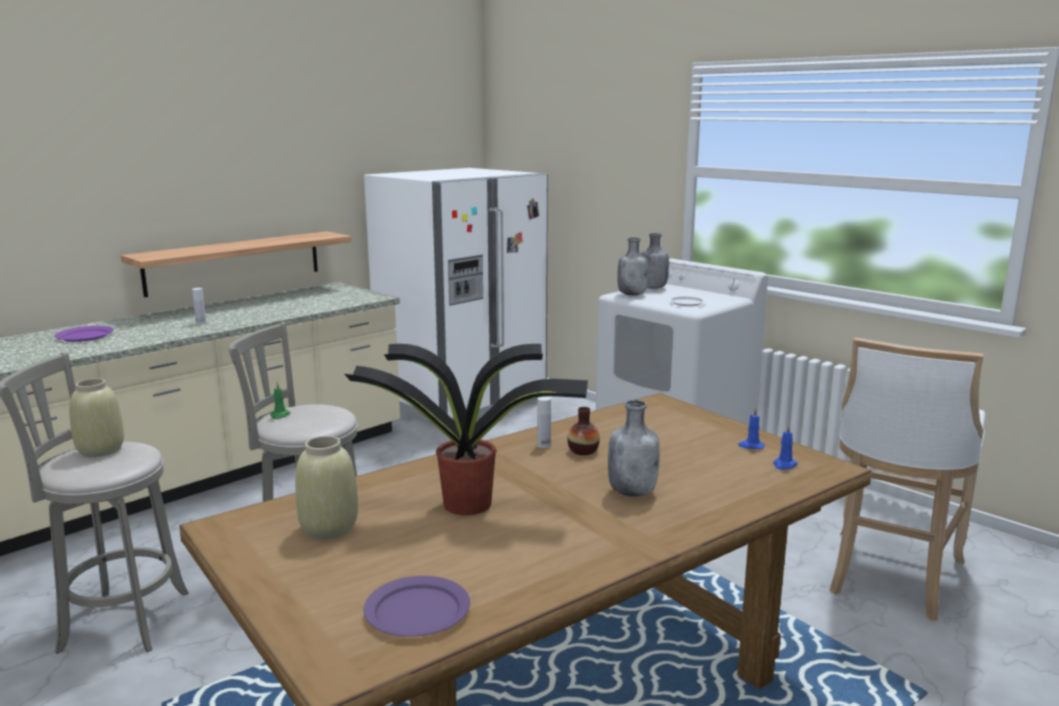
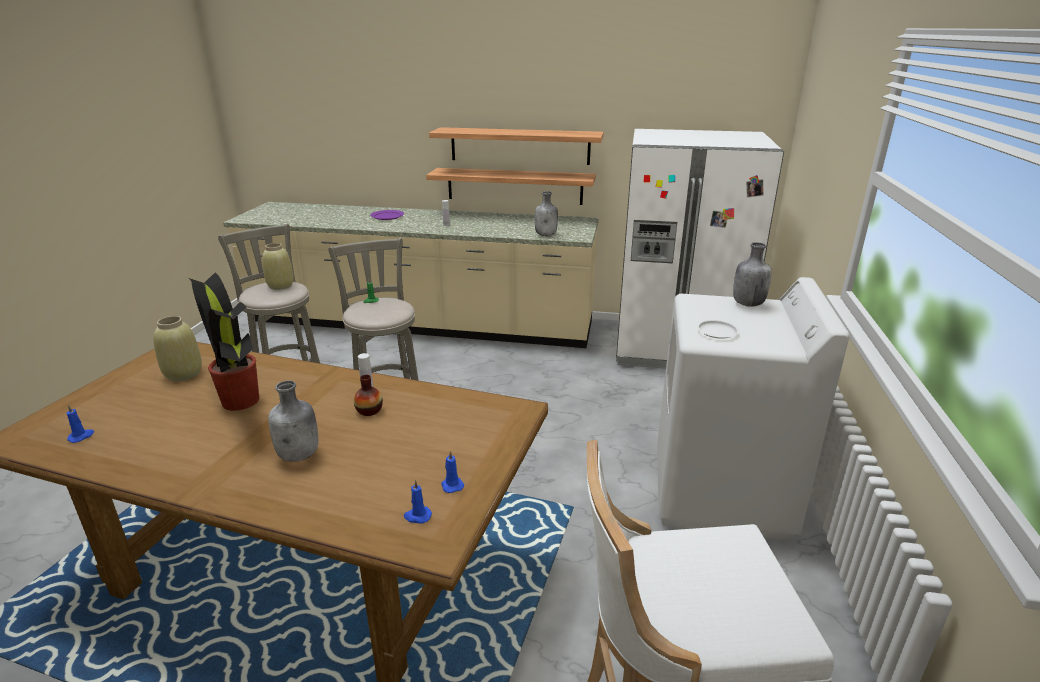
camera: 55 degrees right, 10 degrees up
(236, 209) = (520, 146): none -> shelf
(417, 610) = (81, 436): purple plate -> blue candle
(632, 294) = (704, 303): grey bottle -> grey bottle (546, 235)

